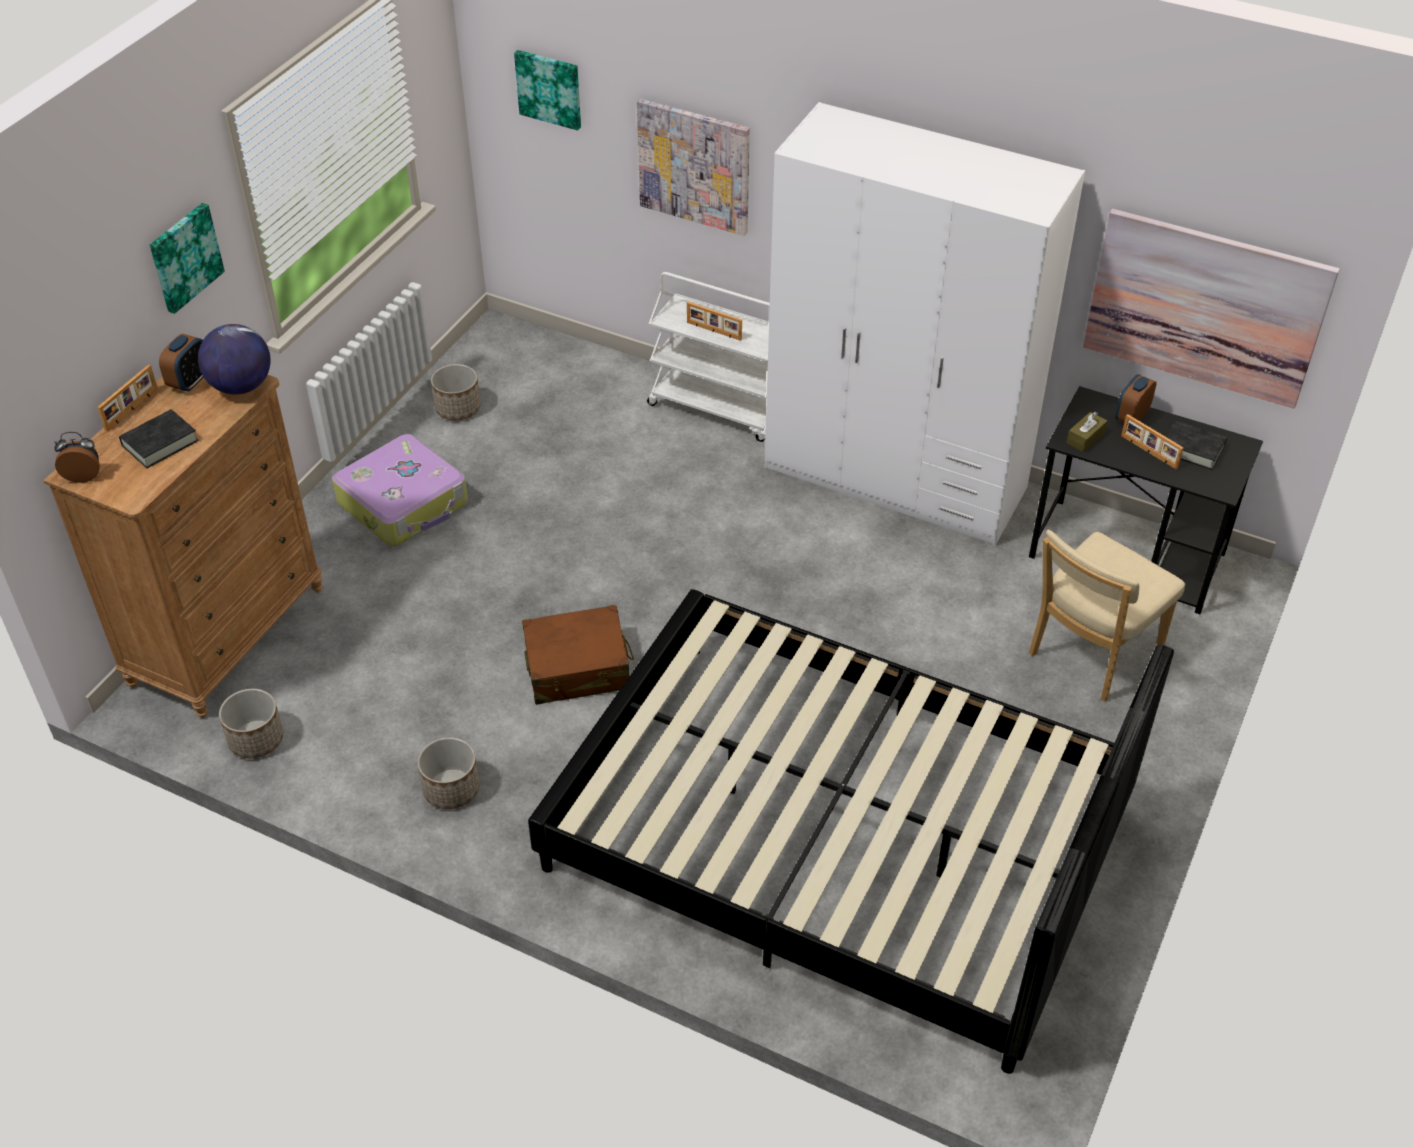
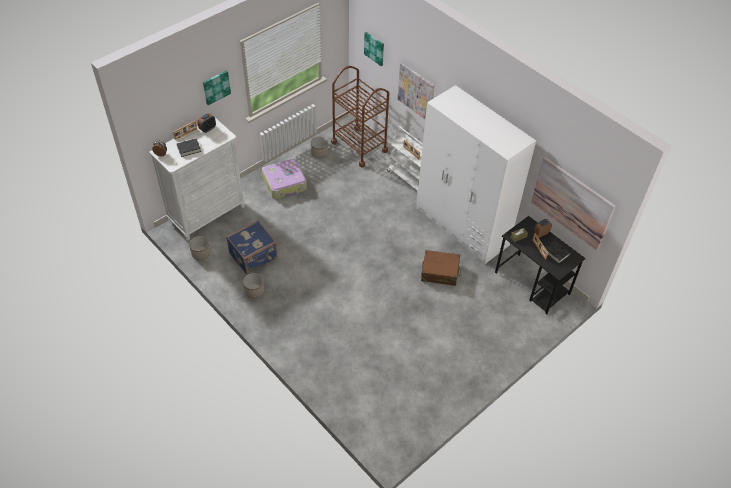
camera: 20 degrees right, 5 degrees up
(227, 635) = (207, 214): brown dresser -> white dresser
(241, 386) = (223, 135): globe -> none
(408, 702) = (254, 256): none -> blue suitcase
(551, 369) = (359, 147): none -> brown cart
(578, 668) = (315, 262): brown suitcase -> brown suitcase (440, 272)
(836, 840) = (370, 351): black bed -> none
(1090, 654) = (496, 316): beige chair -> none

